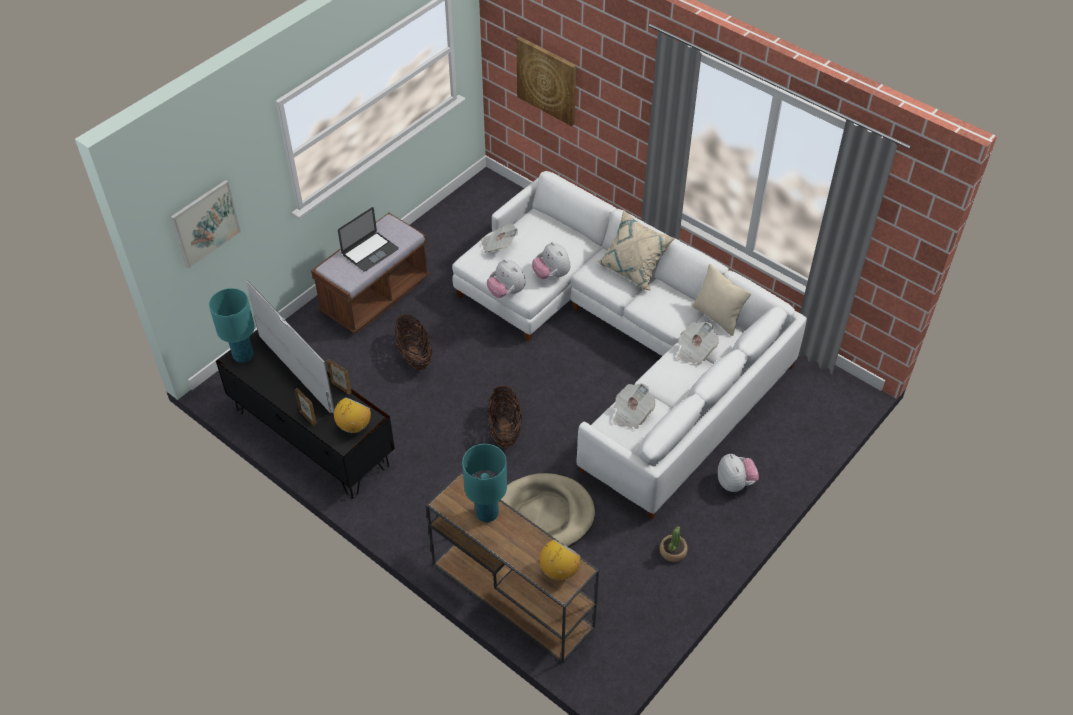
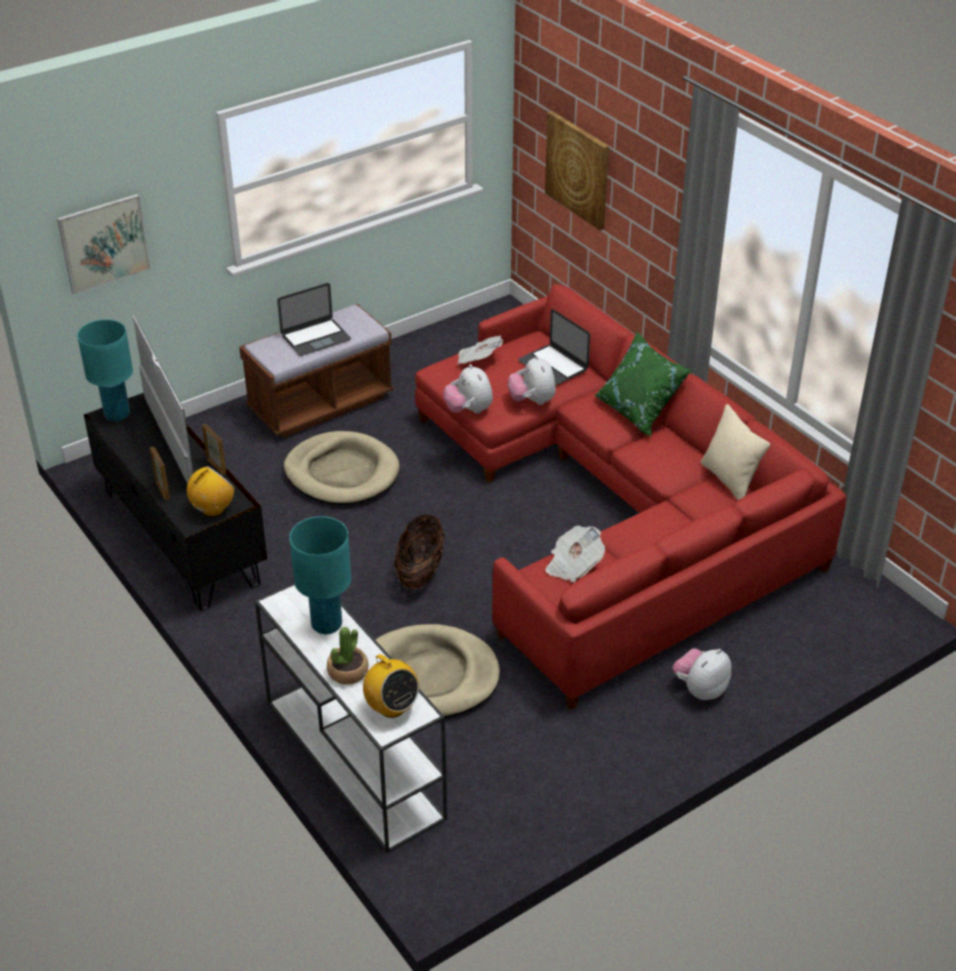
camera: 15 degrees right, 10 degrees down
(414, 355) = (342, 473): basket -> beige dog bed
(511, 594) = (352, 757): brown console table -> white console table
(557, 240) = (553, 365): none -> laptop
(559, 571) = (391, 707): radio -> radio turned 90 degrees clockwise
(627, 346) = (613, 509): white sofa -> red sofa
(633, 269) = (639, 411): beige pillow -> green pillow
(672, 551) = (585, 752): potted plant -> potted plant (348, 671)
(695, 350) = (685, 511): newspaper -> none
(735, 483) = (700, 689): plush toy -> plush toy turned 135 degrees counterclockwise

